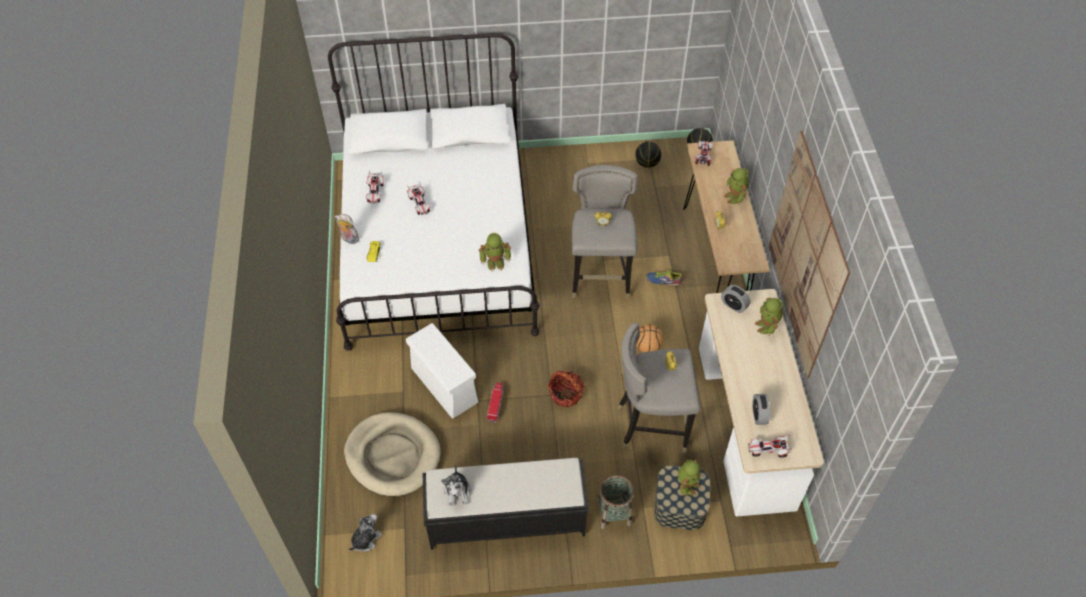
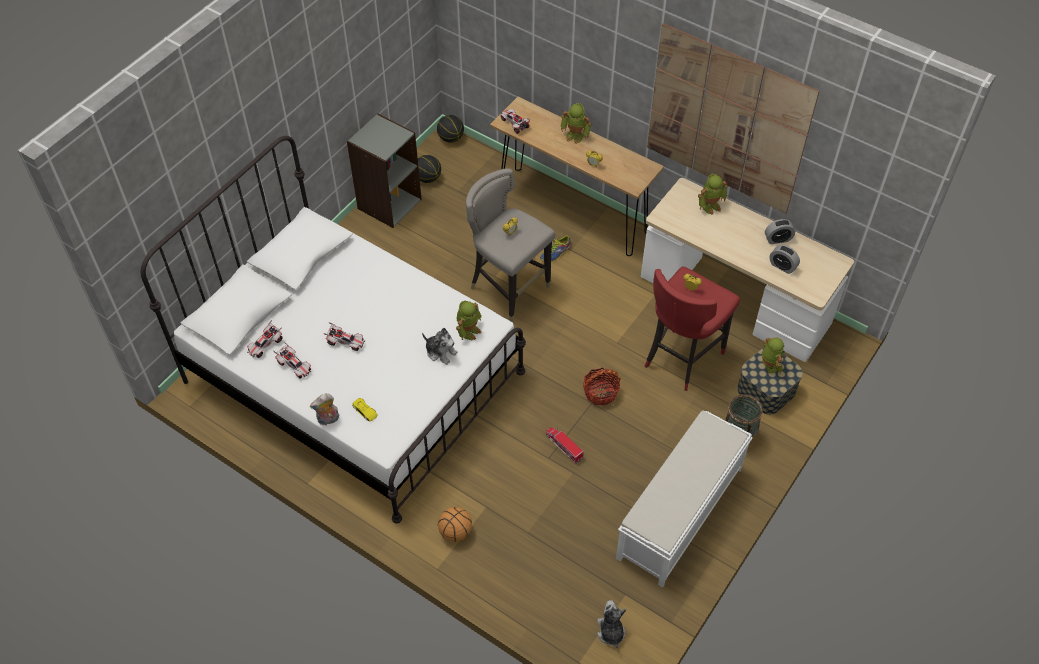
camera: 50 degrees left, 0 degrees up
(393, 456) = (546, 557): beige dog bed -> none
(443, 384) = (508, 471): white storage box -> none
(457, 491) = (662, 513): plush toy -> plush toy (440, 352)
(505, 518) = (679, 514): black bench -> white bench
(601, 159) = (389, 203): none -> grey bookcase
(648, 347) = (608, 308): basketball -> basketball (456, 532)
(650, 426) = (681, 358): grey stool -> red stool
(734, 305) = (672, 210): alarm clock -> alarm clock (778, 239)
(767, 326) = (710, 205): toy robot -> toy robot turned 60 degrees counterclockwise
(768, 450) = (816, 282): toy car -> toy car (265, 345)

